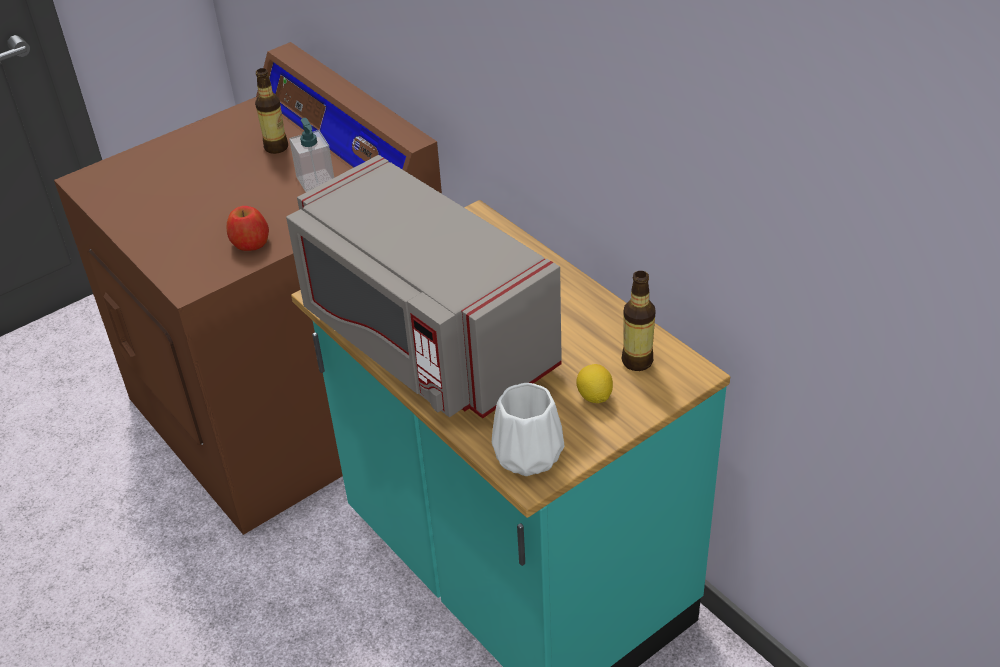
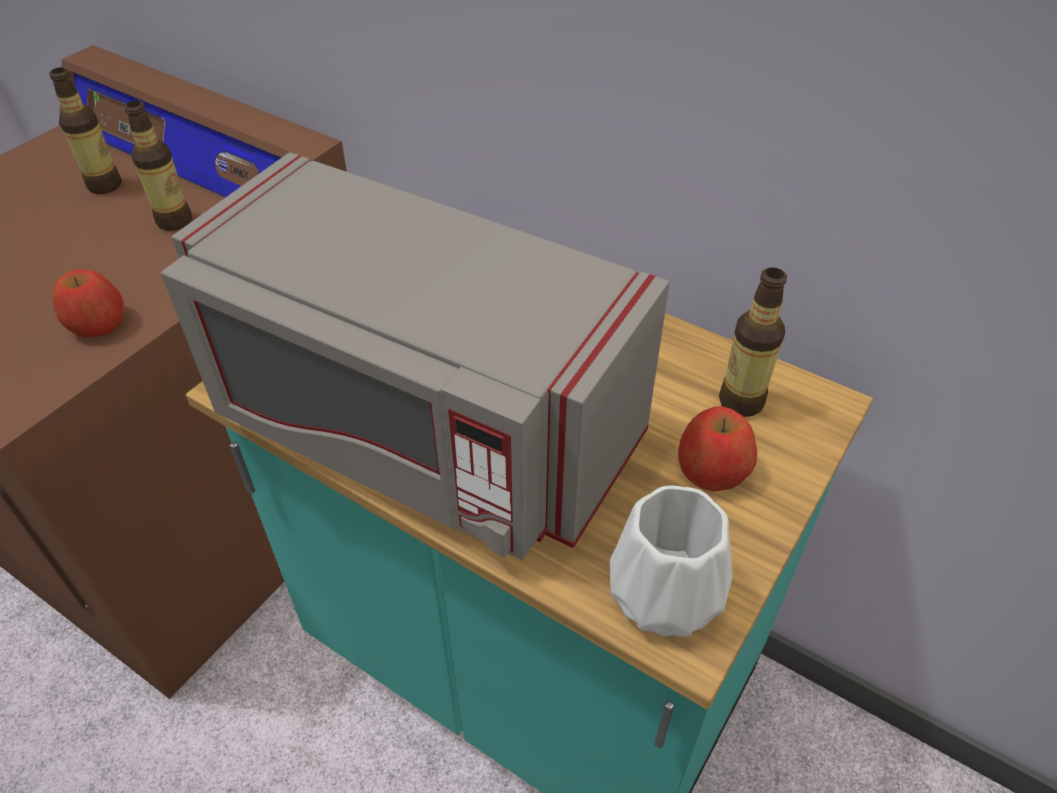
camera: 20 degrees left, 5 degrees up
(315, 180) = (175, 221): soap dispenser -> bottle
(594, 396) = (712, 469): lemon -> apple

